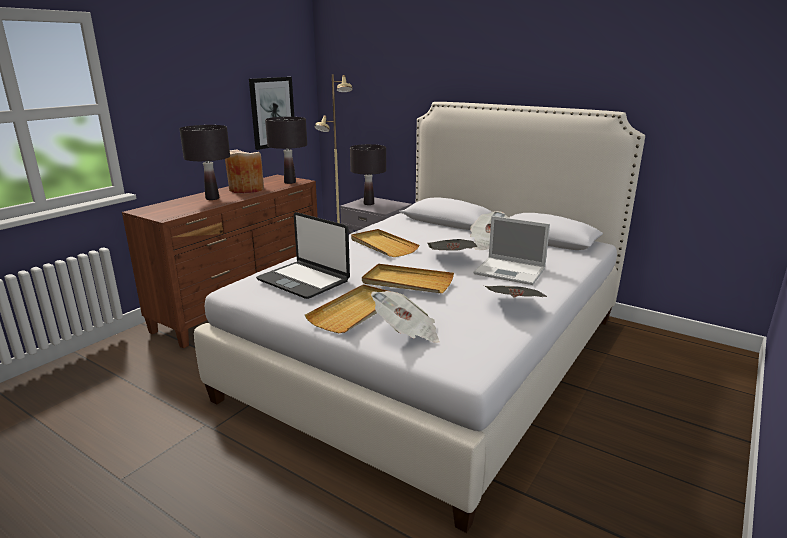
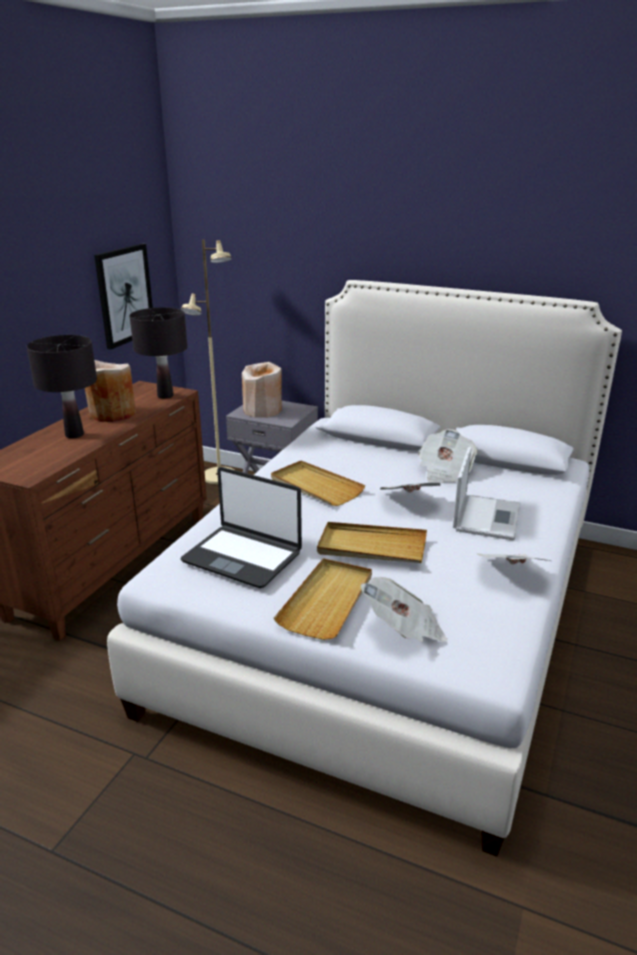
camera: 10 degrees left, 5 degrees up
(369, 204) = (262, 410): black table lamp -> beige vase
(511, 271) = (486, 516): laptop -> laptop turned 90 degrees counterclockwise

